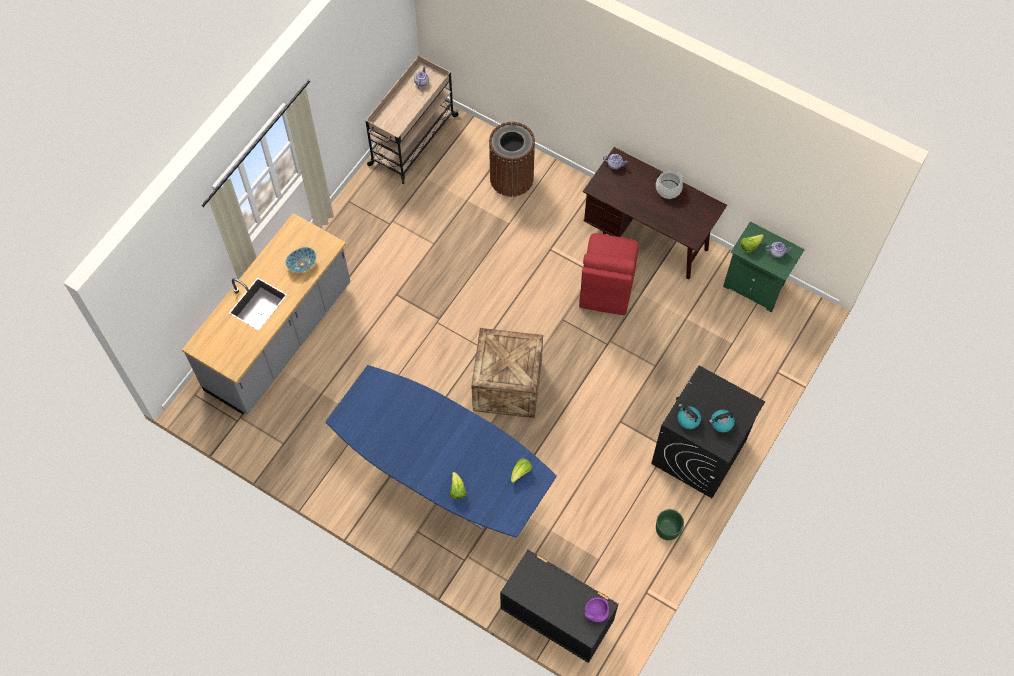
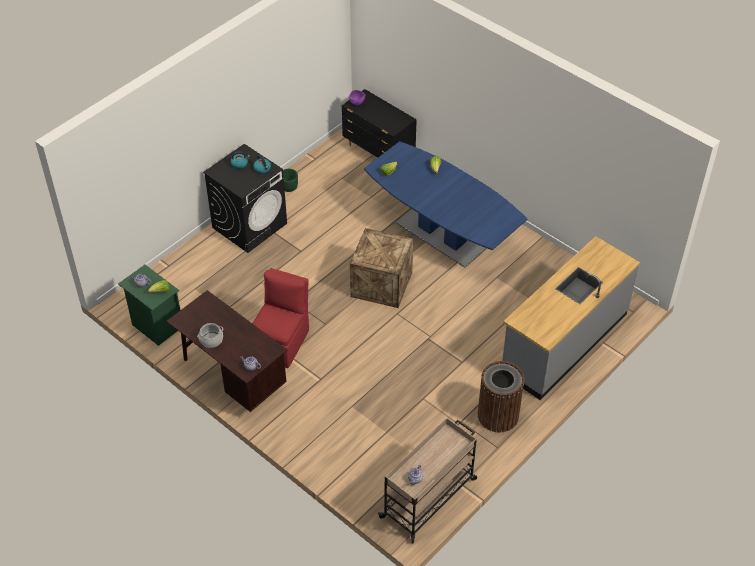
camera: 170 degrees left, 15 degrees down
(302, 264) = (541, 309): bowl -> none
(511, 178) = (339, 446): brown trash can -> brown trash can (498, 415)

